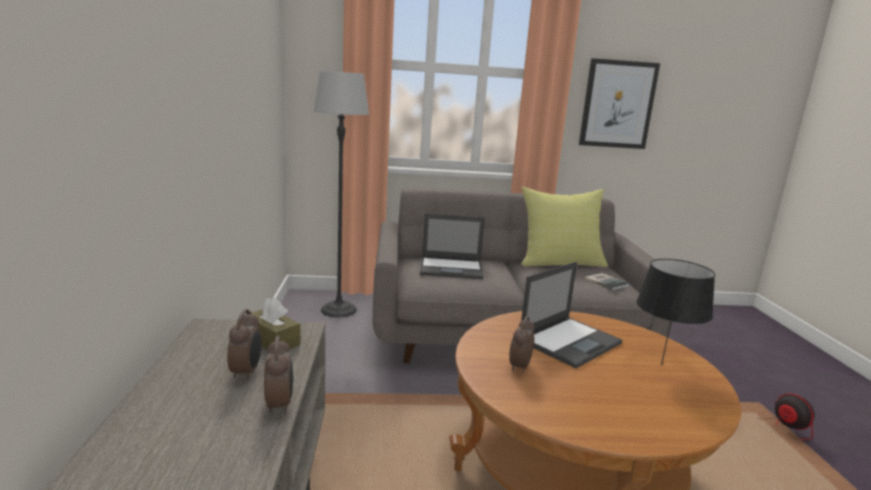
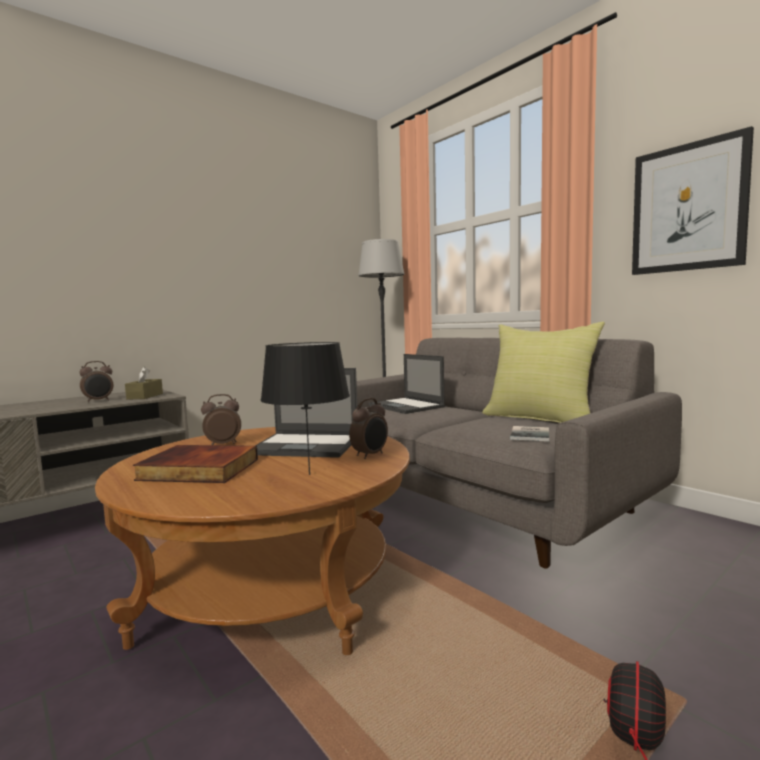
camera: 55 degrees right, 10 degrees down
(280, 405) = (63, 408): alarm clock -> alarm clock (370, 455)
(608, 398) = (197, 470): none -> book

